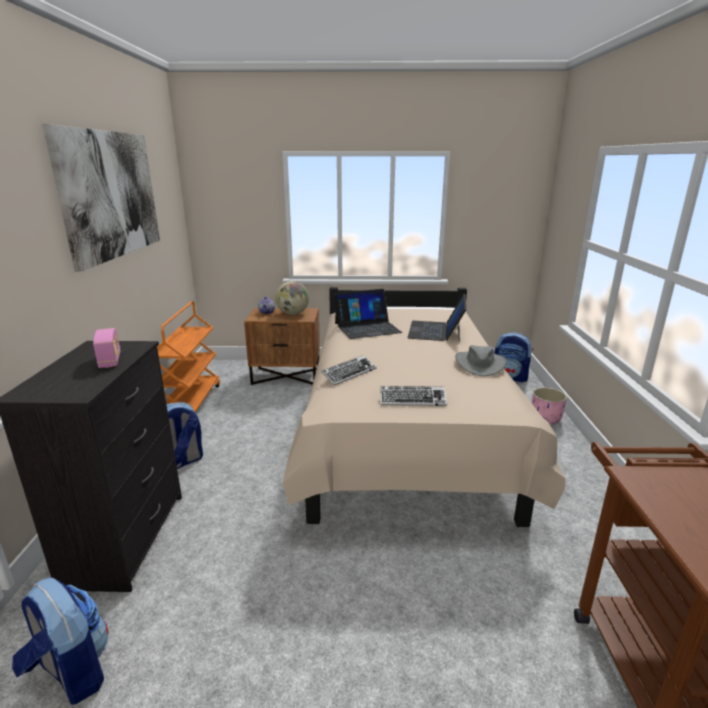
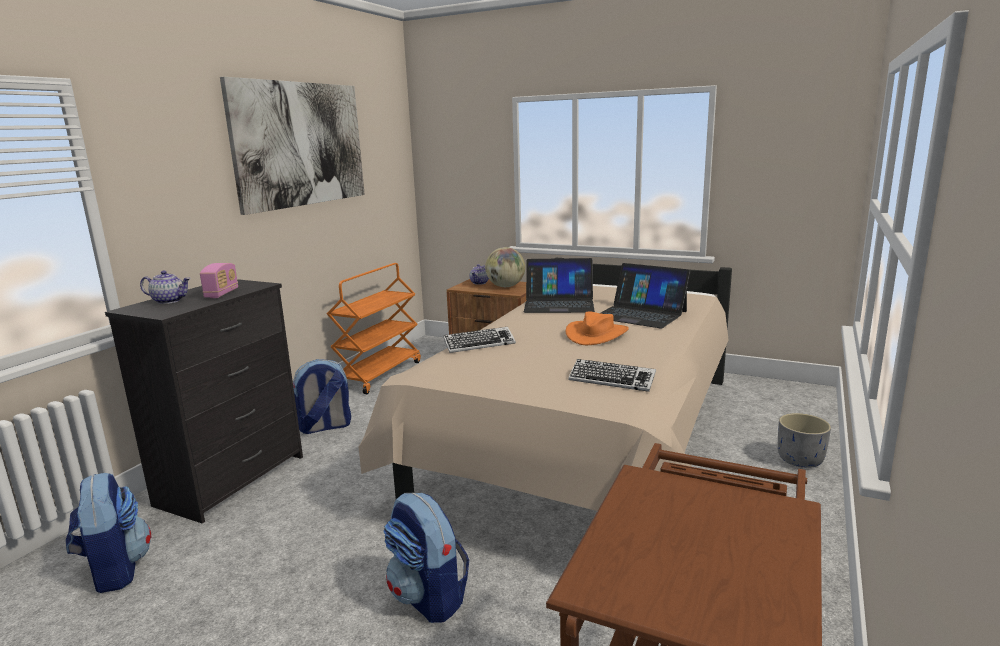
camera: 25 degrees right, 5 degrees down
(59, 377) = (169, 301): none -> teapot
(412, 400) = (515, 377): keyboard -> keyboard (611, 380)
(426, 352) = (596, 334): none -> orange hat
(436, 331) = (640, 314): laptop -> laptop turned 90 degrees counterclockwise
(479, 364) = (648, 353): grey hat -> none
(510, 377) = (793, 402): backpack -> backpack (428, 597)
(546, 419) = (801, 460): pink planter -> grey planter

